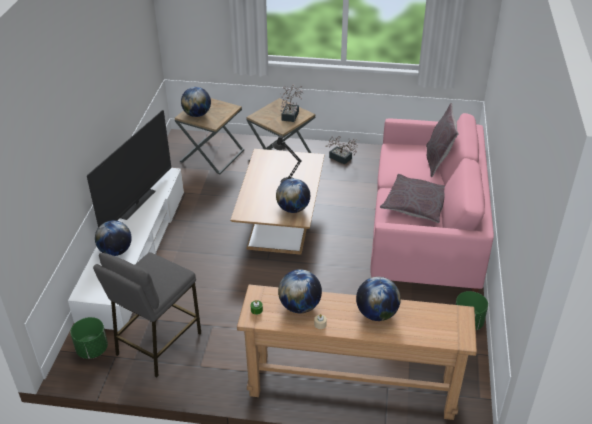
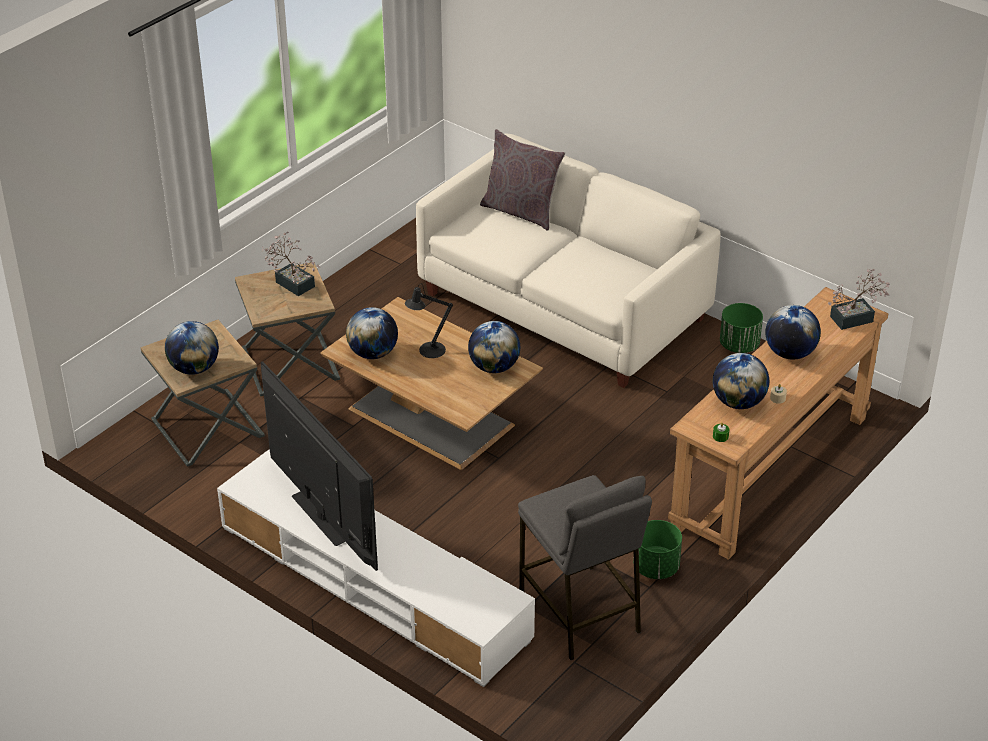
camera: 60 degrees left, 0 degrees up
(92, 349) = (542, 681): green planter -> green planter (655, 568)
(116, 251) = (415, 570): globe -> globe (373, 353)
(342, 159) = (347, 309): potted plant -> potted plant (856, 318)
(416, 204) = (591, 263): grey pillow -> none
(425, 232) = (564, 306): pink sofa -> white sofa

